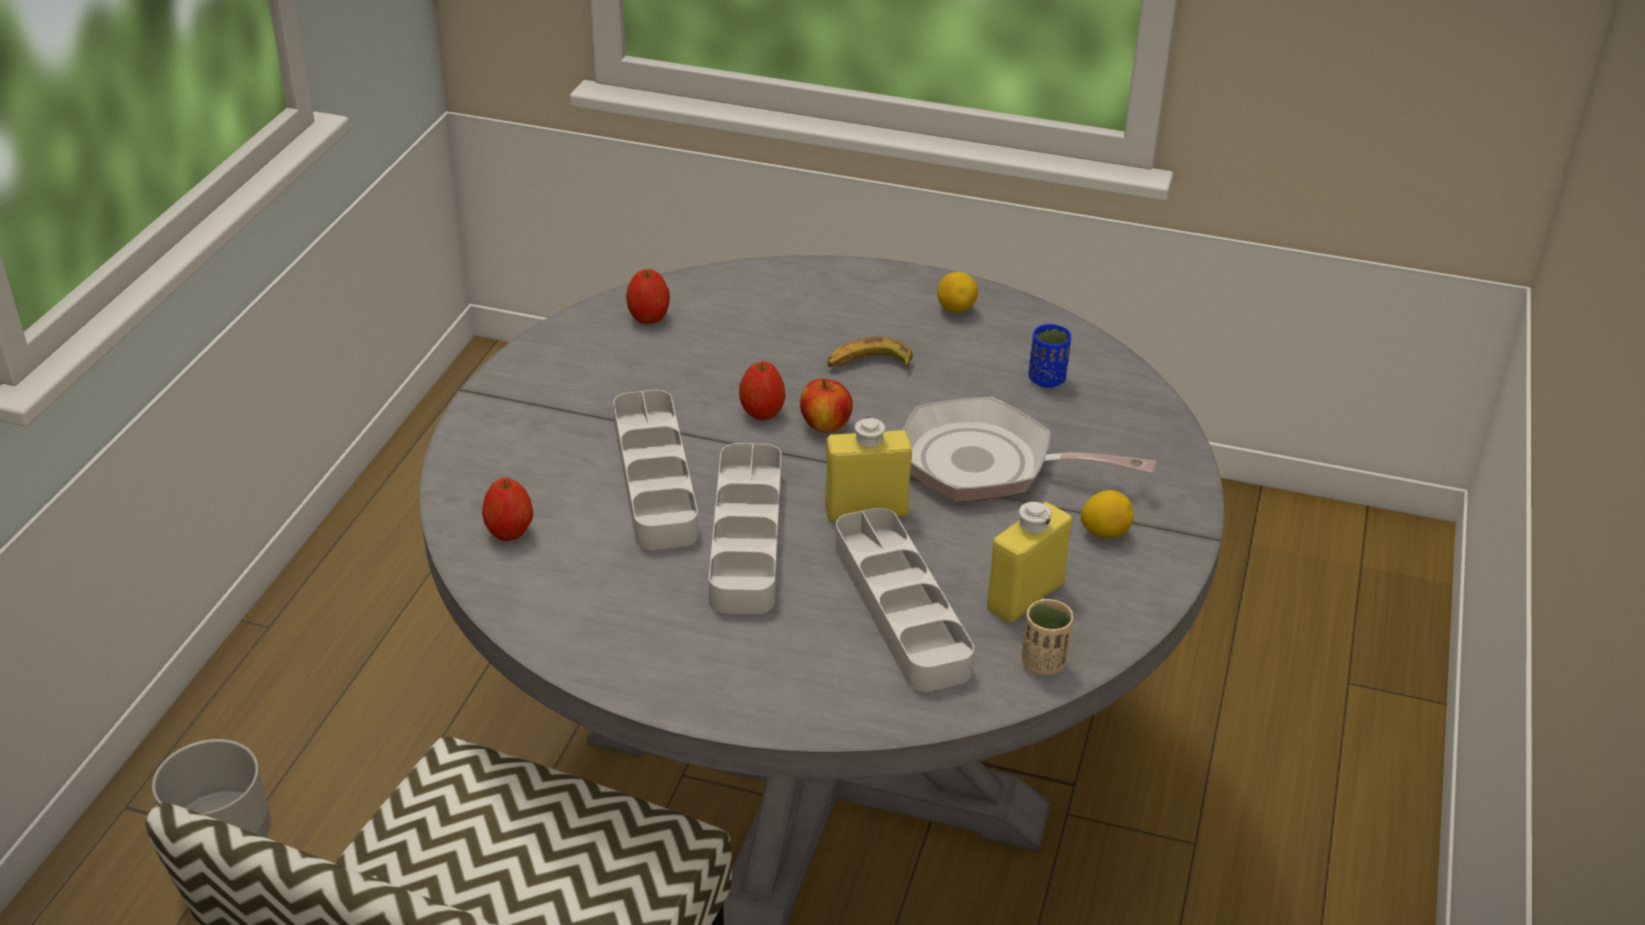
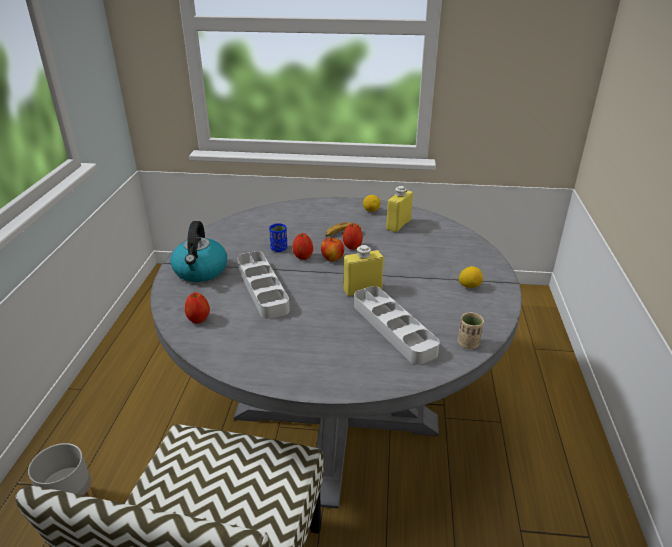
camera: 10 degrees left, 5 degrees down
(535, 420) = (201, 271): none -> kettle
(649, 317) = (242, 227): apple -> apple (352, 246)
(746, 536) = (312, 307): grey tray -> none
(988, 464) = (408, 265): frying pan -> none
(1025, 596) = (447, 316): yellow bottle -> yellow bottle (398, 225)
(1047, 379) = (419, 231): blue cup -> blue cup (279, 249)

